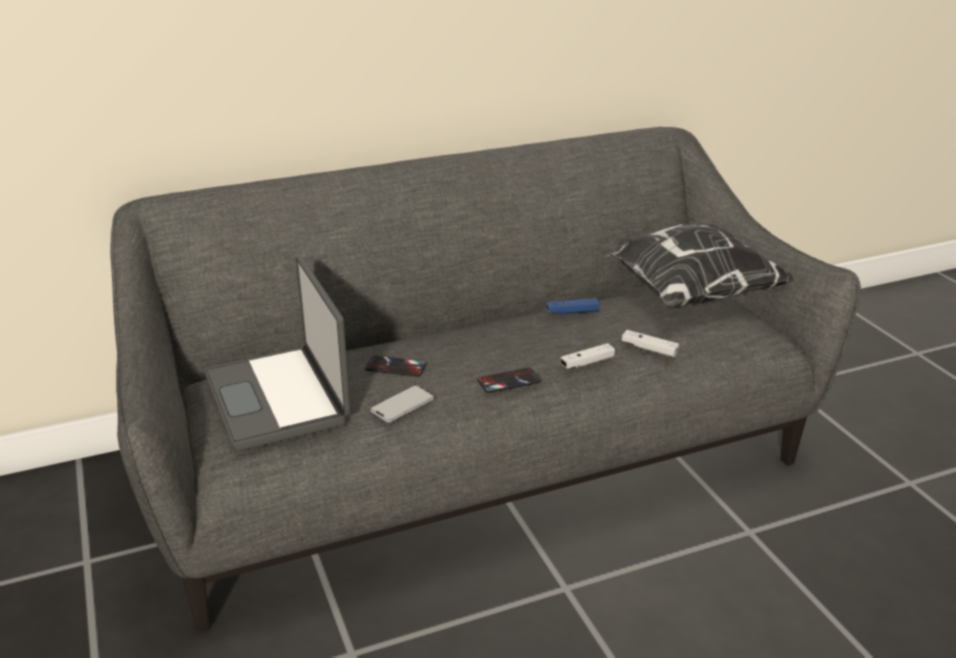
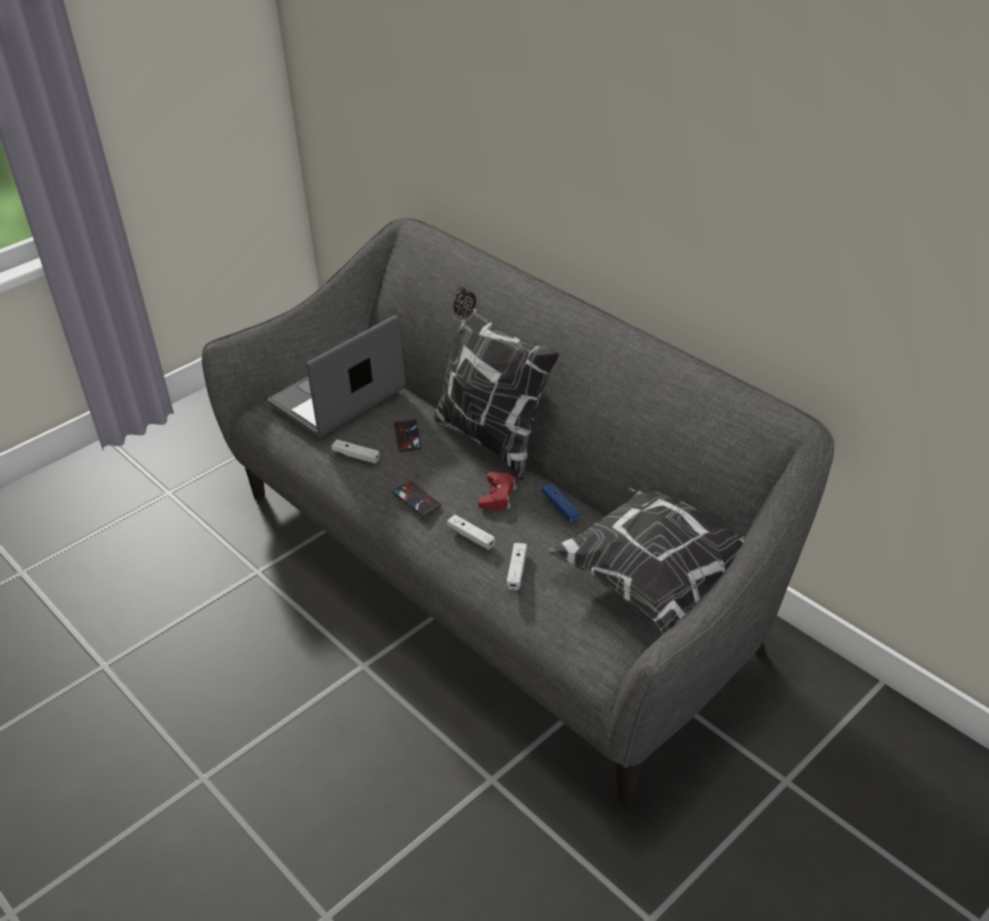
camera: 70 degrees right, 10 degrees up
(402, 405) = (356, 456): phone -> white game controller
(438, 324) = (491, 438): none -> pillow
(536, 336) = (498, 496): none -> red game controller

